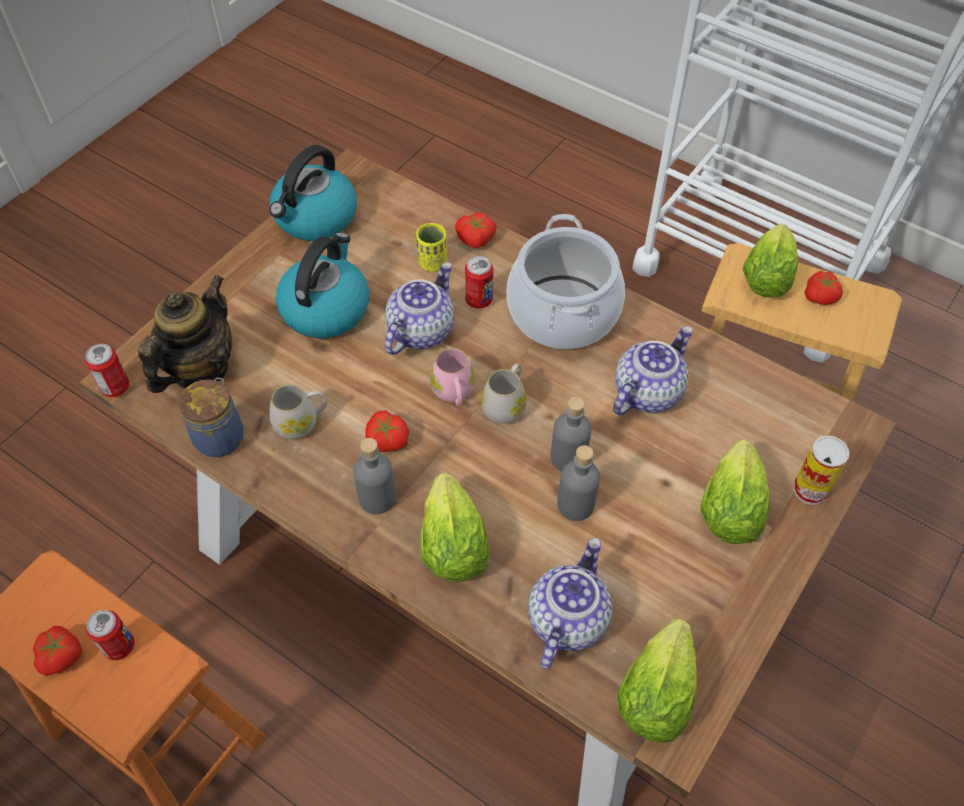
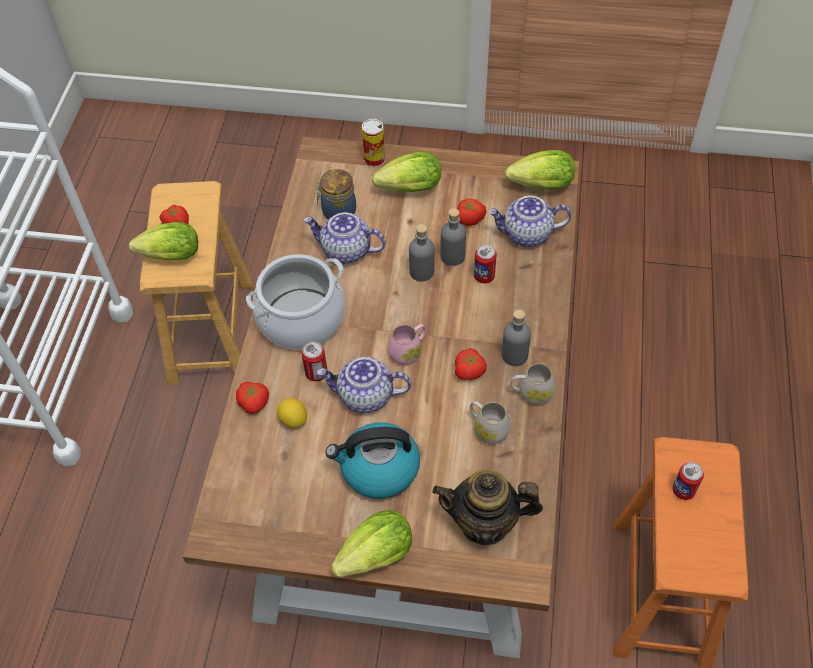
camera: 115 degrees left, 0 degrees up
(62, 656) = (713, 520): tomato -> tomato (469, 218)
(115, 387) = (537, 572): can -> can (484, 276)
(221, 436) = (530, 472): jar -> jar (337, 212)
(315, 218) = (285, 532): kettle -> none
(432, 262) = (293, 420): yellow cup -> lemon
(452, 540) = (516, 304): lettuce -> lettuce (371, 558)
(506, 404) = (400, 319): white mug -> white mug (531, 393)

